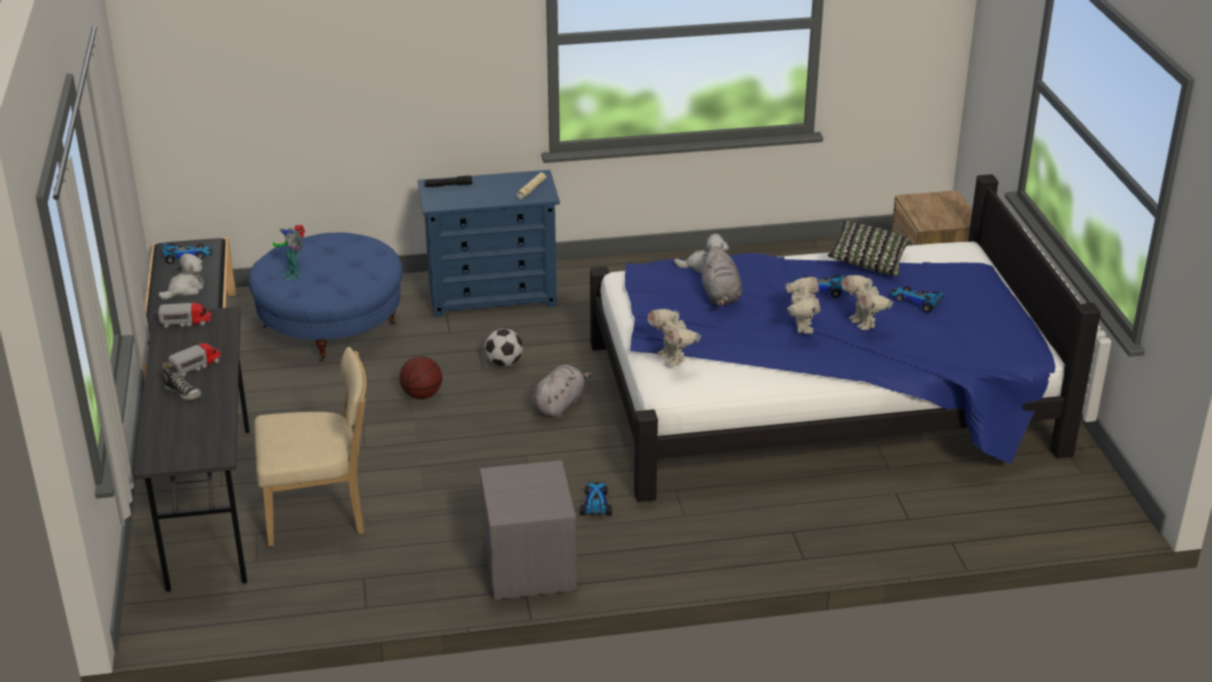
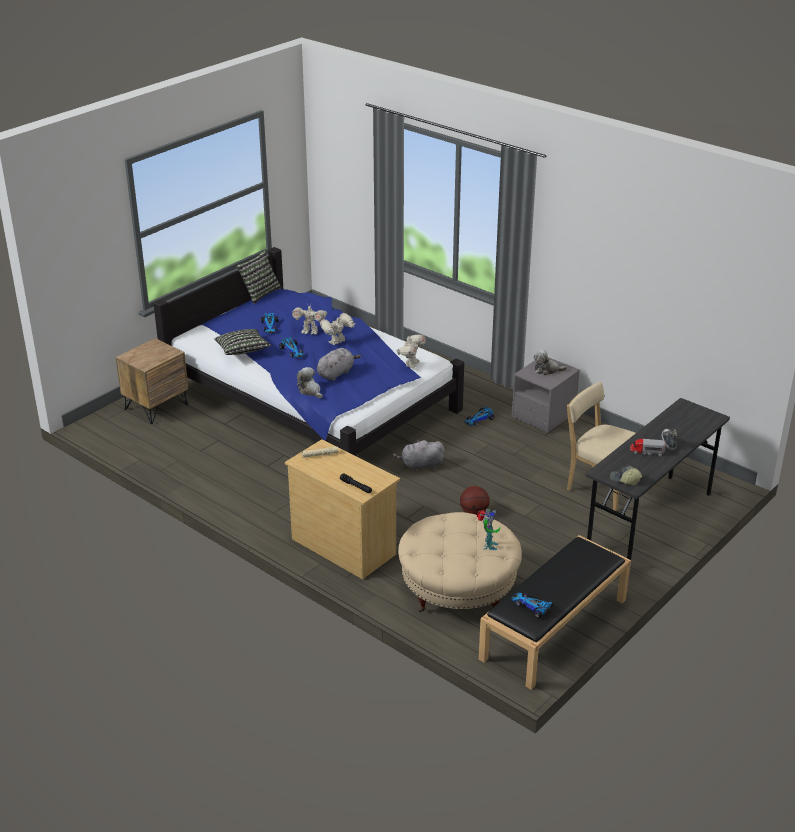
camera: 130 degrees left, 0 degrees up
(185, 289) = (563, 578): plush toy -> plush toy (547, 370)
(186, 322) = (625, 480): toy truck -> cap
(330, 325) = (458, 588): blue ottoman -> beige ottoman
(493, 295) = (343, 546): blue dresser -> beige dresser
(504, 363) = (408, 502): football -> none
(863, 323) = (310, 332): toy robot -> toy robot turned 75 degrees clockwise
(1043, 334) = (259, 293): none -> pillow

